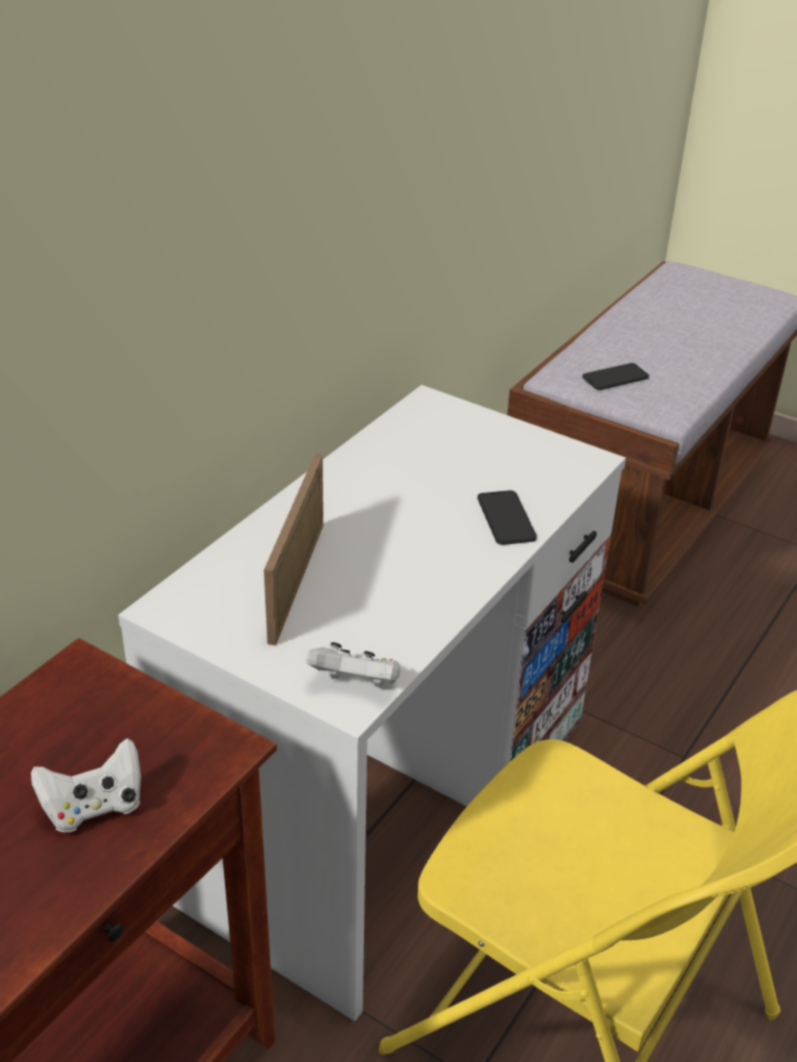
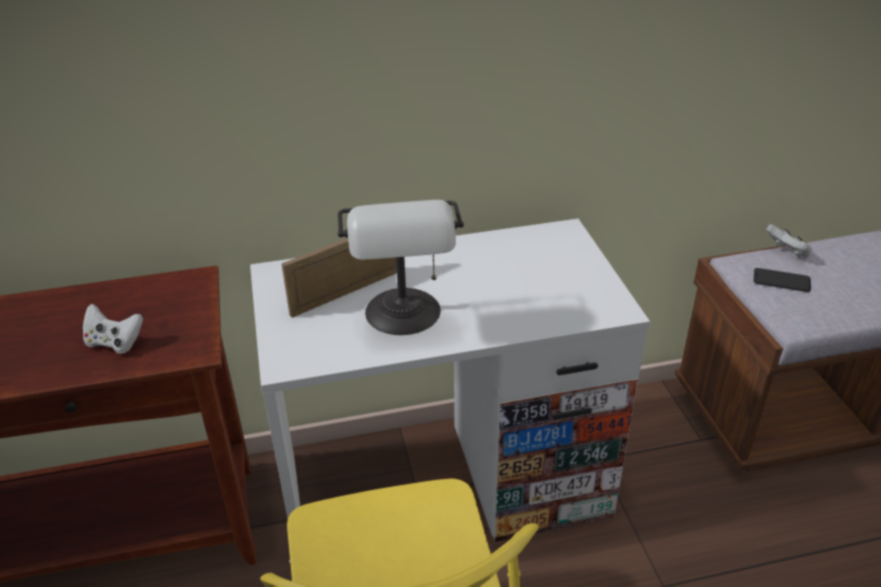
camera: 45 degrees right, 0 degrees up
(356, 684) = (298, 359): white game controller -> white game controller (787, 253)
(410, 578) = (406, 321): none -> table lamp
(506, 518) = (511, 317): phone -> none

